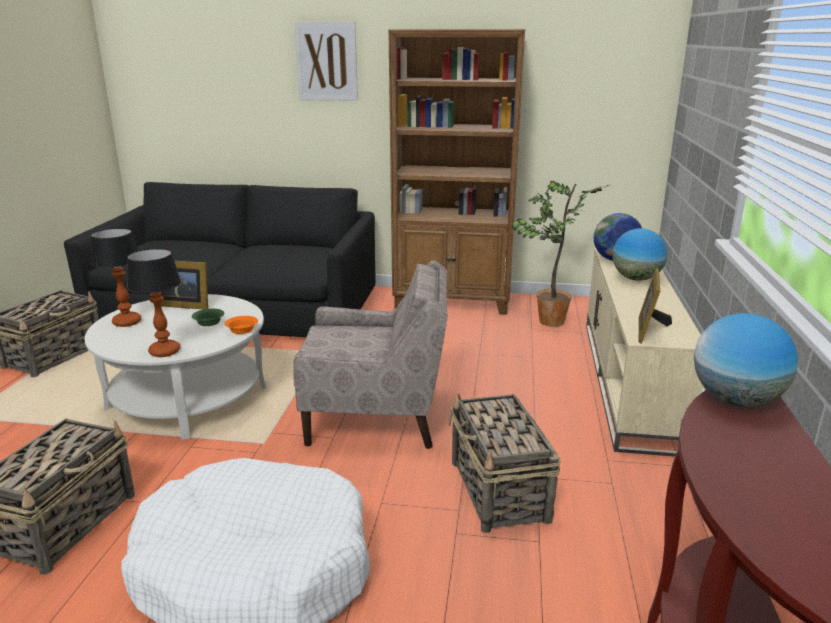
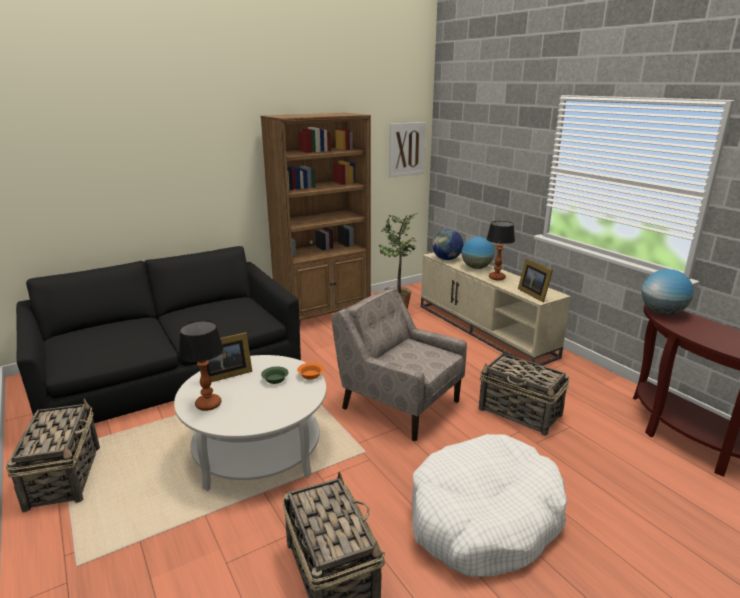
camera: 40 degrees left, 0 degrees up
(165, 351) = (289, 411): table lamp -> table lamp (496, 278)
(326, 61) = (199, 143): picture -> picture (406, 149)
(376, 416) = (400, 404): beige armchair -> beige armchair turned 105 degrees counterclockwise

